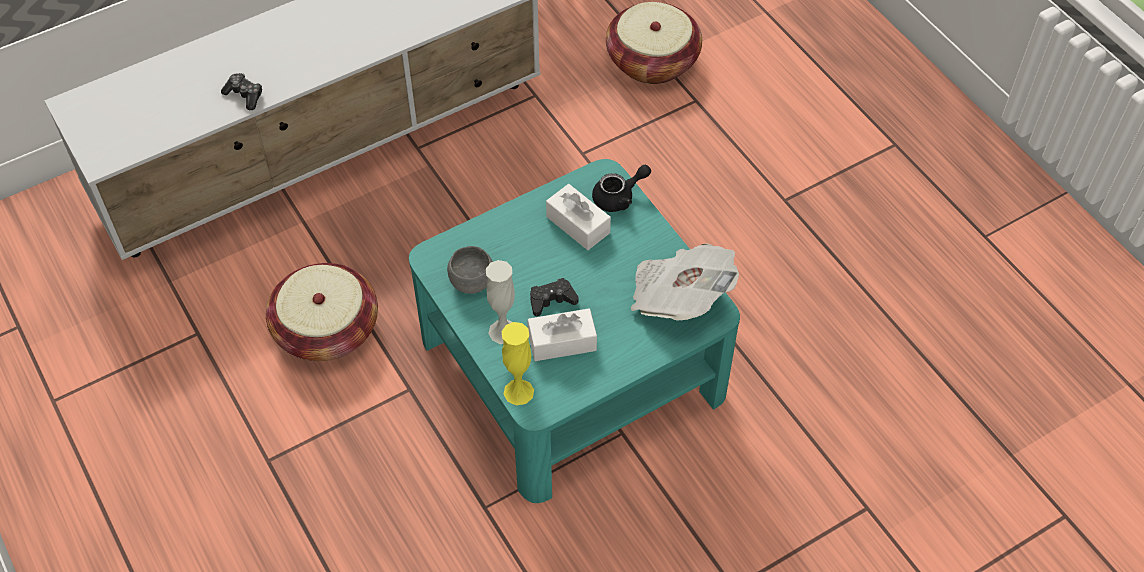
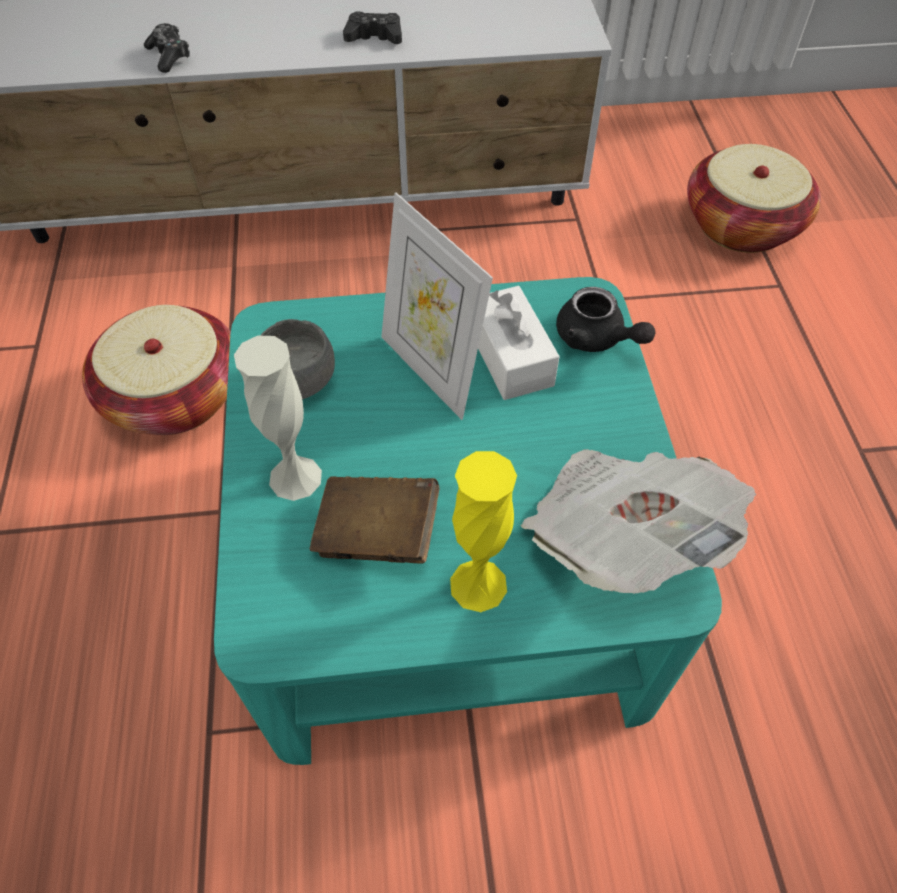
camera: 25 degrees right, 0 degrees up
(518, 392) = (253, 593): yellow vase -> yellow vase (478, 585)
(540, 248) = (431, 370): none -> picture frame
(552, 300) = (402, 457): black game controller -> black game controller (374, 37)
(562, 342) = (377, 534): white tissue box -> brown book
(619, 197) = (596, 339): black teapot -> black teapot turned 45 degrees clockwise

